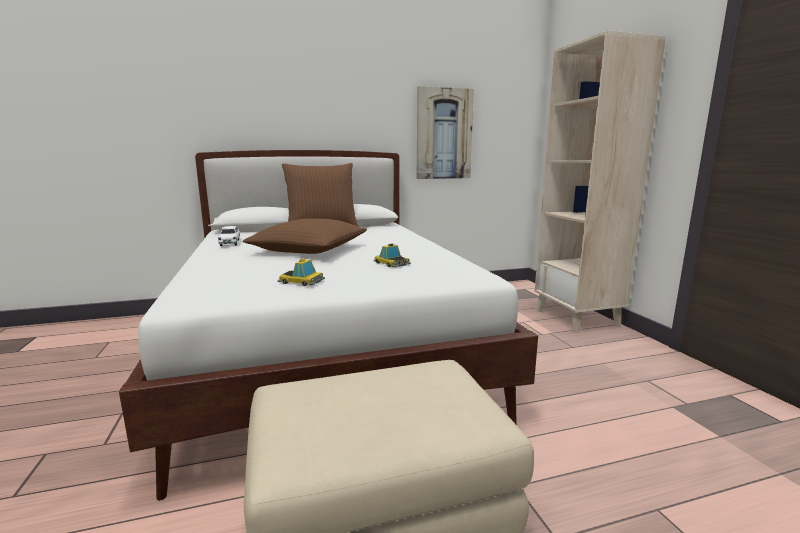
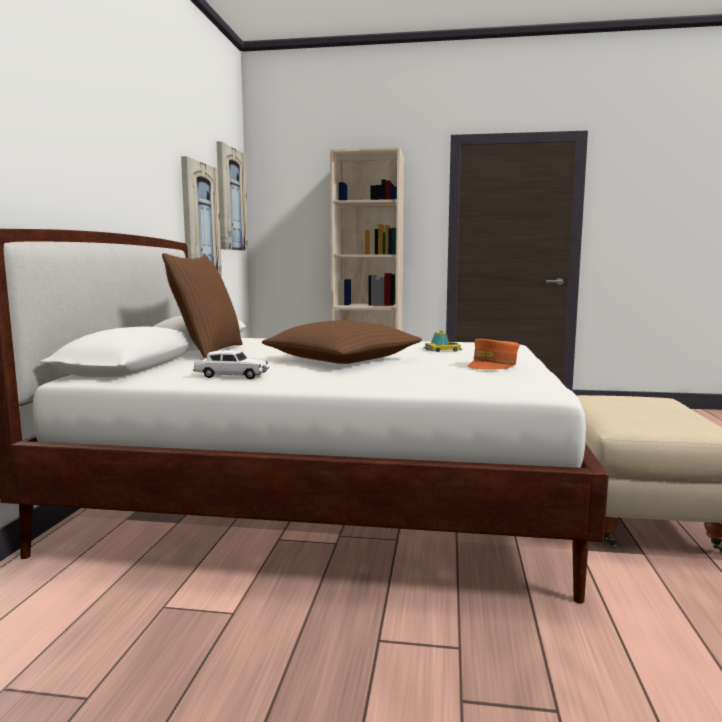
camera: 65 degrees left, 5 degrees down
(301, 281) = (492, 365): toy car -> orange cap
(505, 111) = (231, 199): none -> picture

